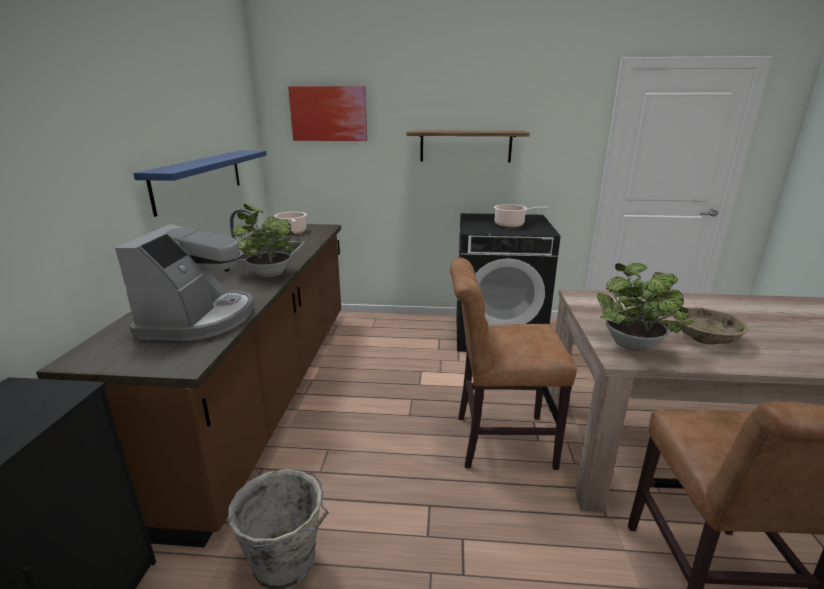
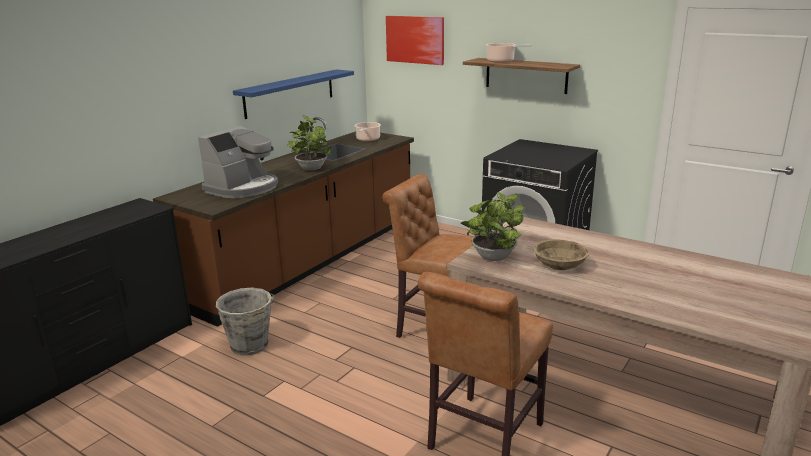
camera: 30 degrees right, 0 degrees up
(511, 224) = (543, 155): cooking pot -> cooking pot (502, 61)

